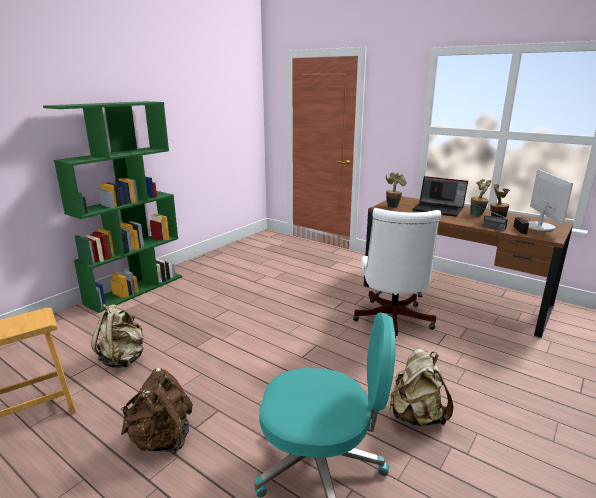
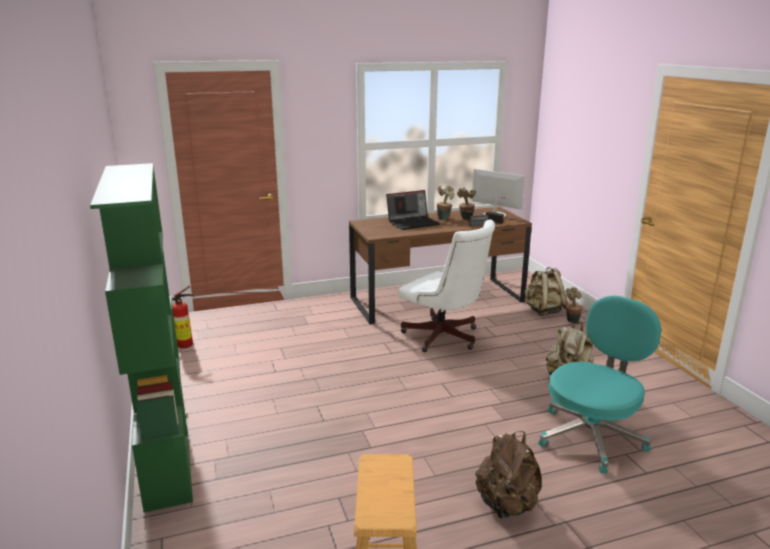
camera: 55 degrees left, 0 degrees up
(123, 359) = (341, 501): beige backpack -> beige backpack (543, 311)
(252, 249) = (187, 345): none -> fire extinguisher
(393, 206) = (378, 231): potted plant -> potted plant (571, 320)

